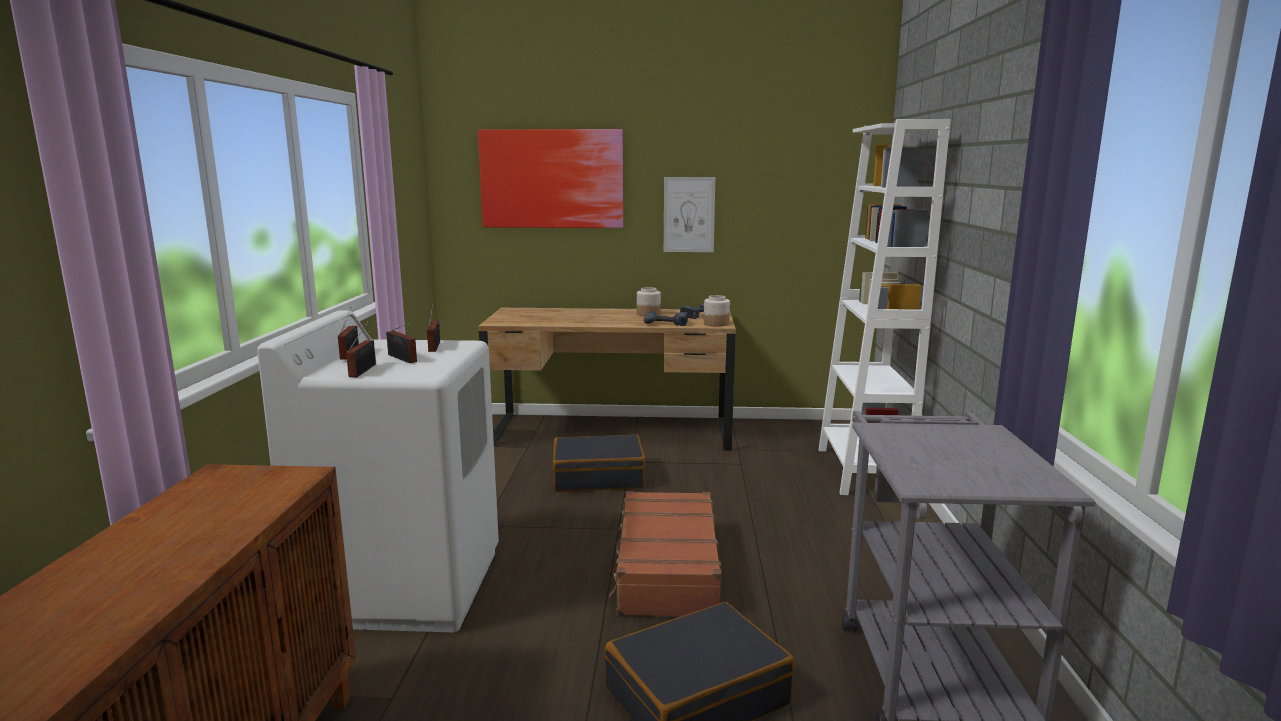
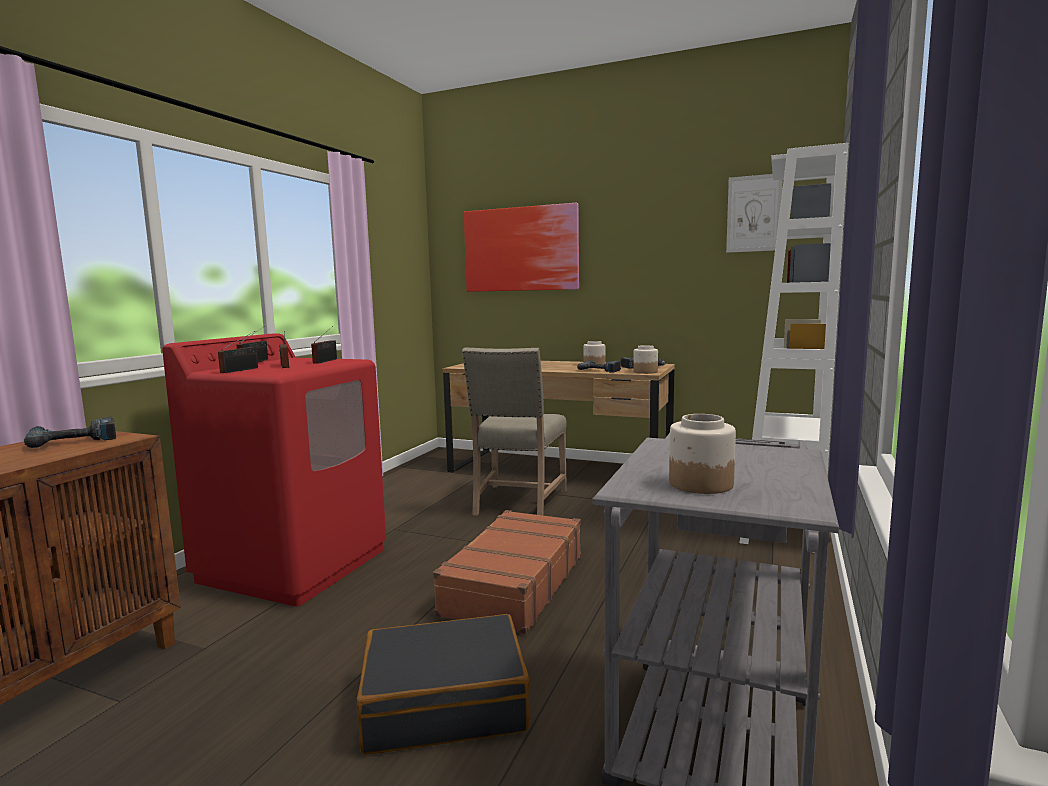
camera: 20 degrees right, 5 degrees down
(231, 485) = (73, 440): none -> power drill
(404, 585) = (294, 564): white washing machine -> red washing machine
(598, 477) = (518, 503): black suitcase -> beige chair
(689, 214) = (637, 276): picture -> picture (754, 213)
(964, 472) = (700, 484): none -> jar

